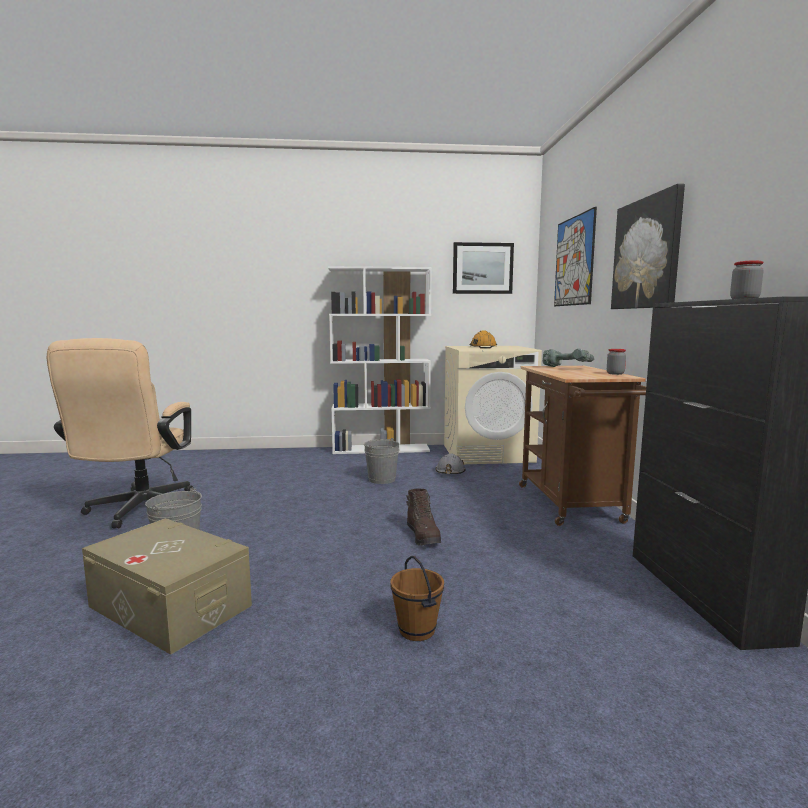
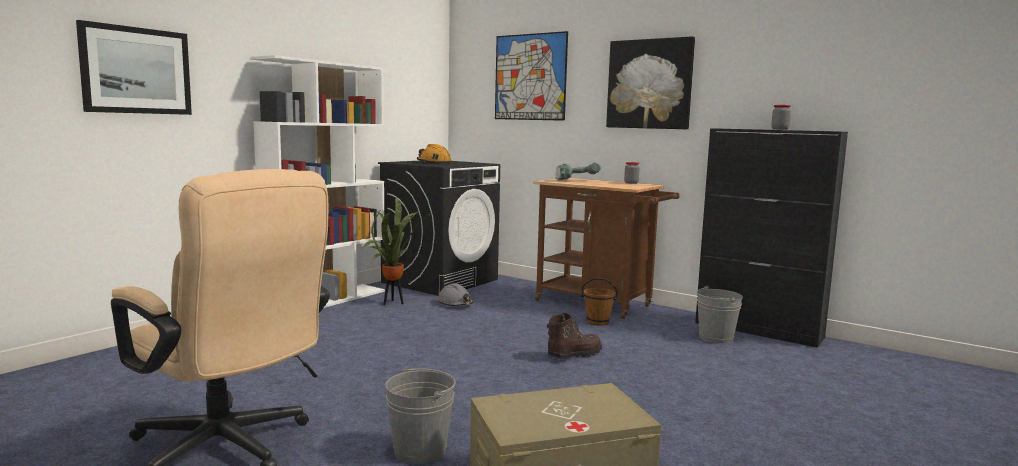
camera: 50 degrees left, 0 degrees up
(382, 479) = (416, 326): grey bucket -> grey bucket (716, 338)
(413, 460) = (393, 303): none -> potted plant
(416, 630) = (719, 404): brown bucket -> brown bucket (597, 322)
(423, 536) = (573, 355): brown boot -> brown boot turned 60 degrees counterclockwise
(482, 268) = (407, 71): picture -> picture (136, 70)
(488, 453) = (440, 281): beige washing machine -> black washing machine

